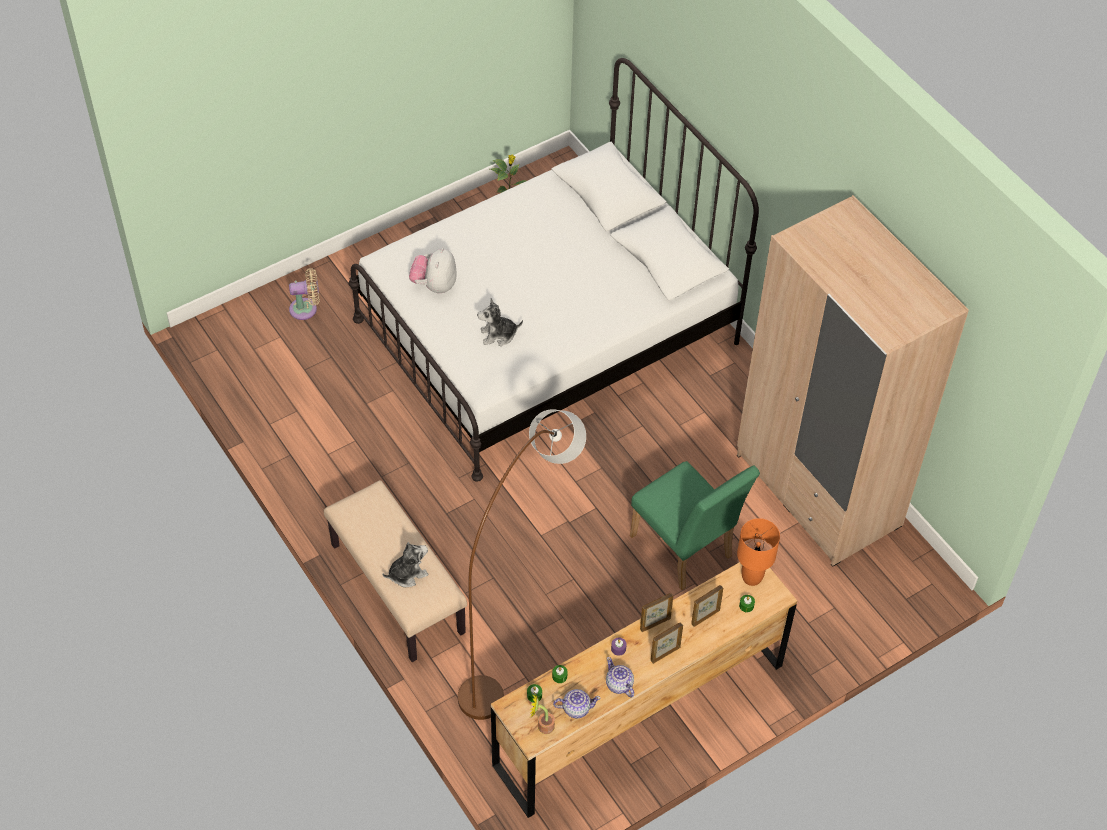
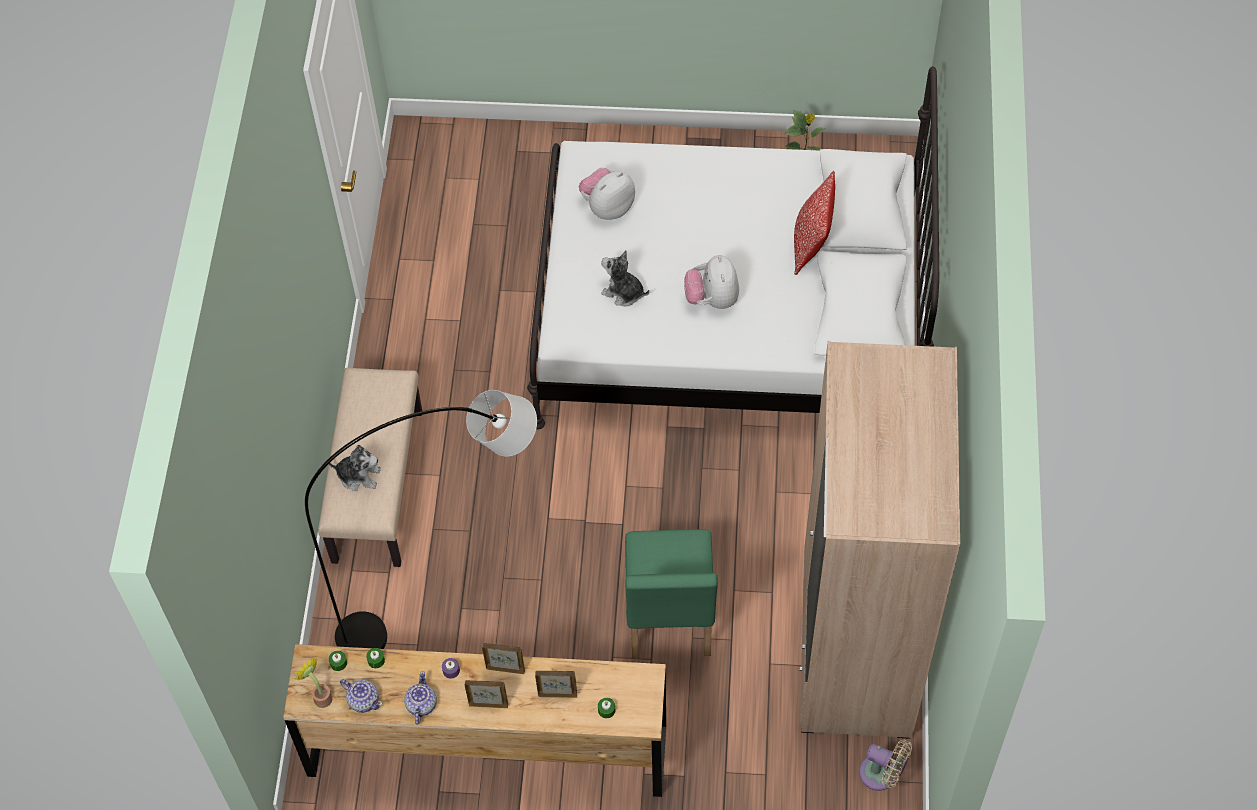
camera: 40 degrees right, 5 degrees up
(306, 309) = (524, 165): beige fan -> beige fan (882, 775)
(521, 631) = (451, 598): brown floor lamp -> grey floor lamp
(563, 305) = (712, 299): none -> plush toy
(597, 234) = (811, 244): none -> pillow
(752, 578) = (637, 686): orange table lamp -> none

